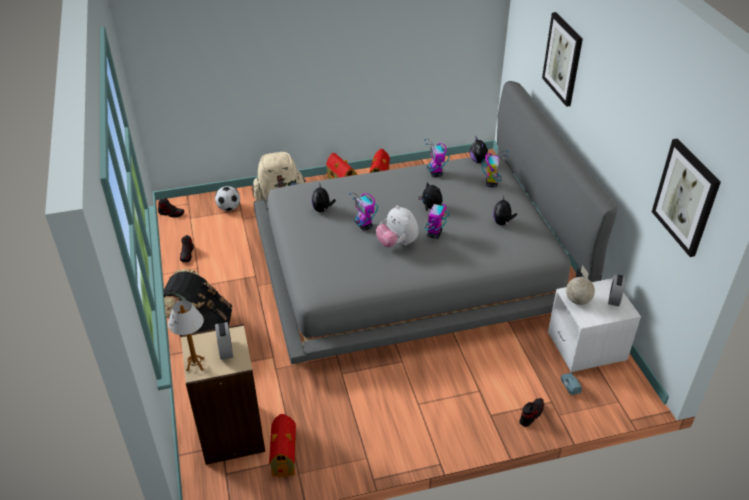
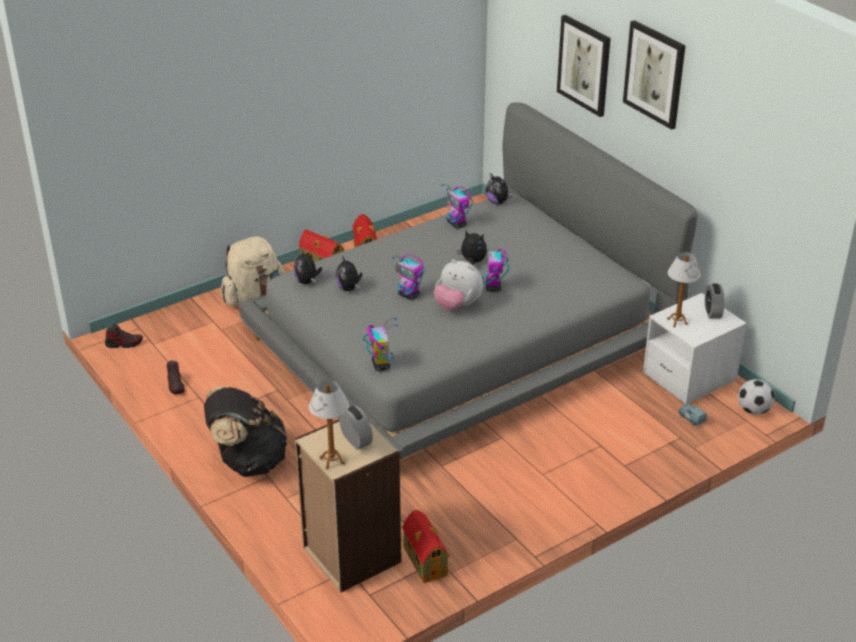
camera: 20 degrees left, 5 degrees down
(229, 208) = (196, 322): football -> football (753, 410)
(491, 183) = (525, 223): toy robot -> toy robot (380, 365)
(502, 222) = (560, 261): plush toy -> plush toy (307, 281)
(531, 414) = (665, 454): shoe -> none
(578, 300) = (677, 321): globe -> table lamp
(686, 197) = (779, 178): picture -> picture (655, 74)

